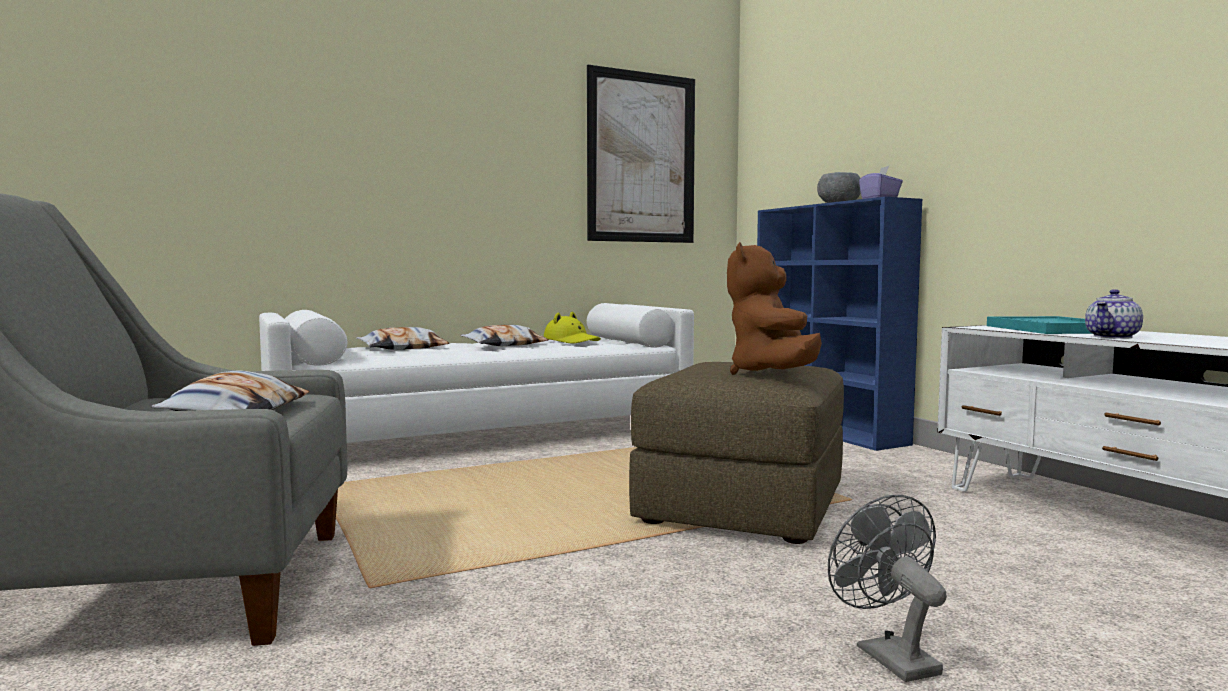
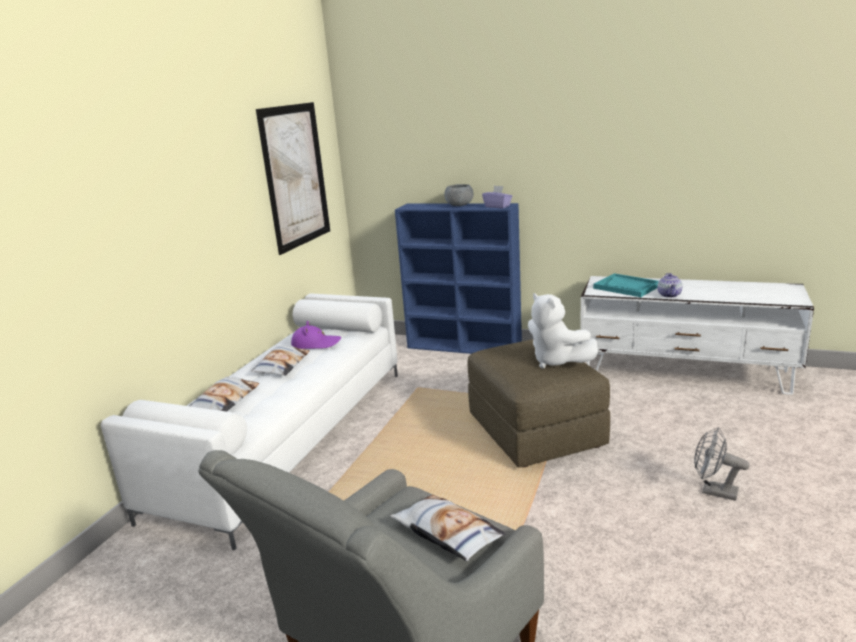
camera: 40 degrees left, 15 degrees up
(571, 341) = (315, 343): yellow hat -> purple hat
(771, 375) = (556, 361): brown plush toy -> white plush toy

